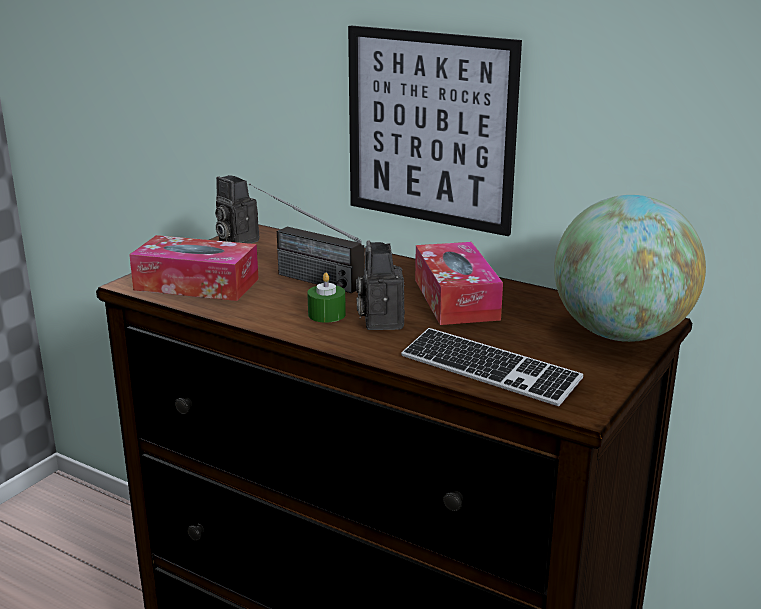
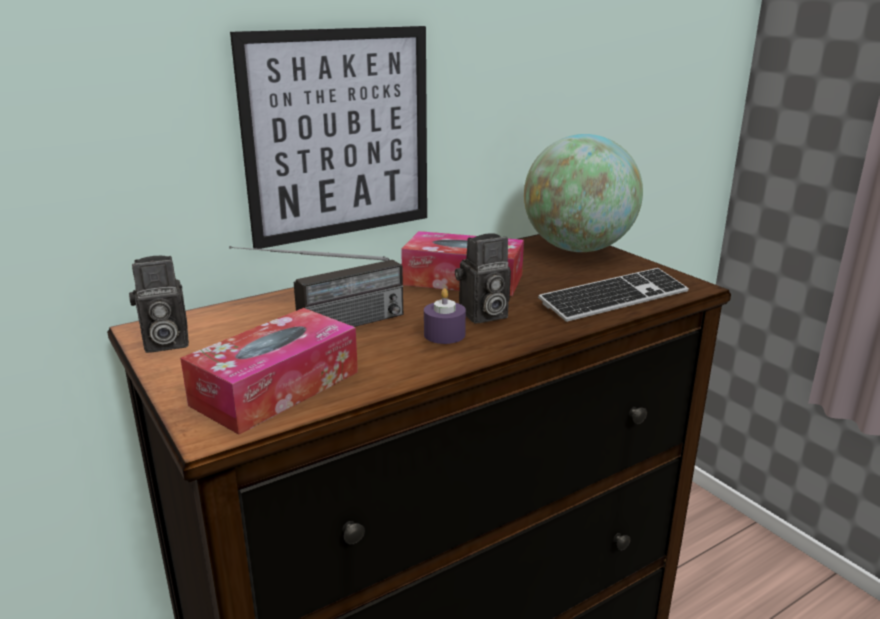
camera: 65 degrees left, 0 degrees up
(326, 314) = (444, 334): green candle -> purple candle
(380, 321) = (482, 315): camera -> camera turned 45 degrees counterclockwise

